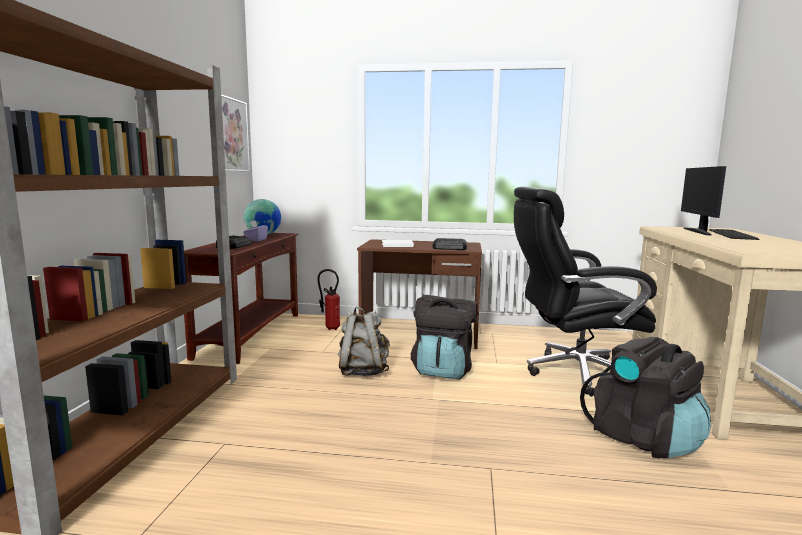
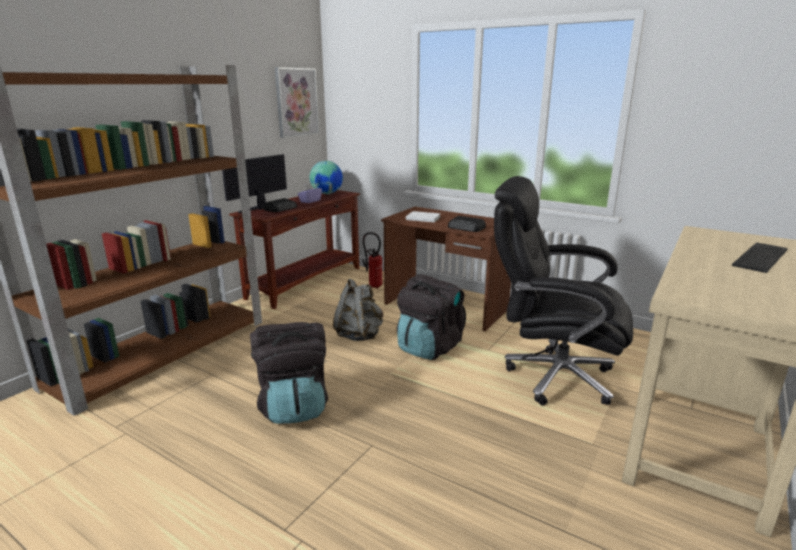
camera: 25 degrees right, 10 degrees up
(643, 438) = (541, 459): black backpack -> black backpack (294, 405)
(698, 231) = (729, 246): monitor -> monitor (260, 208)

